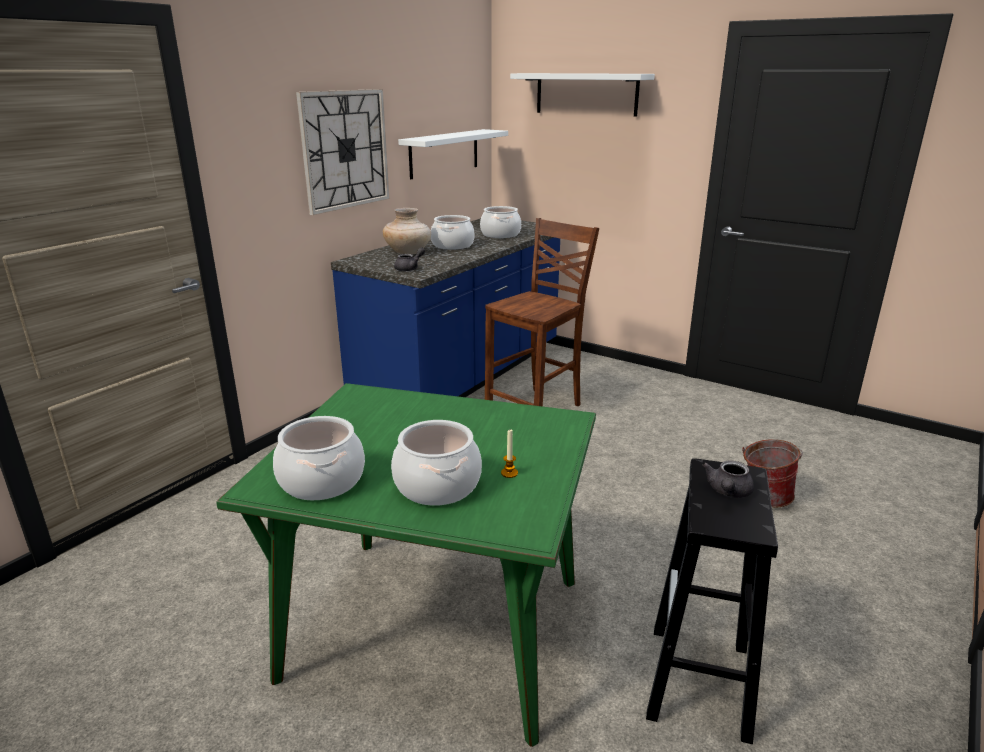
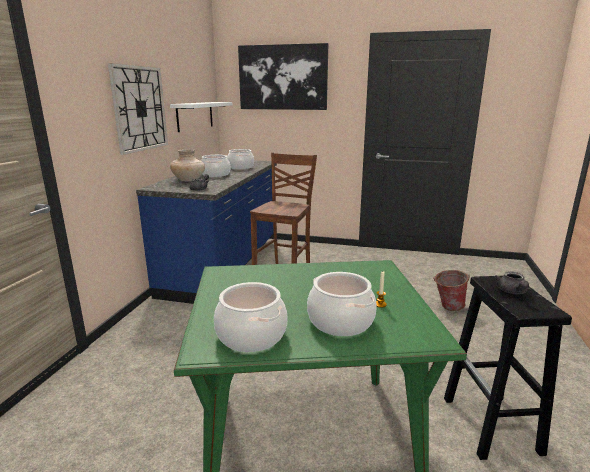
camera: 20 degrees left, 5 degrees down
(586, 94) = (283, 77): white shelf -> picture

